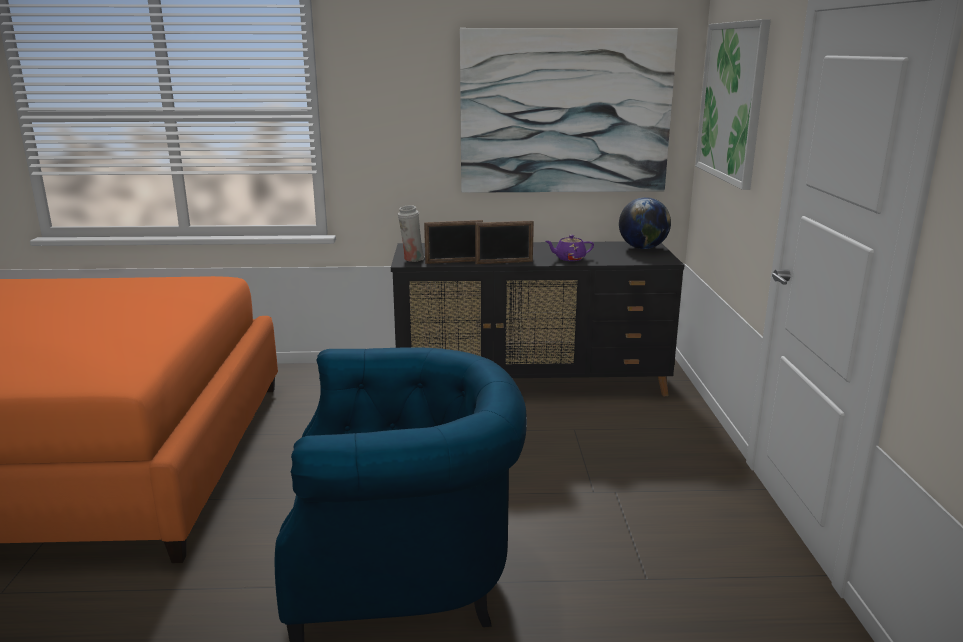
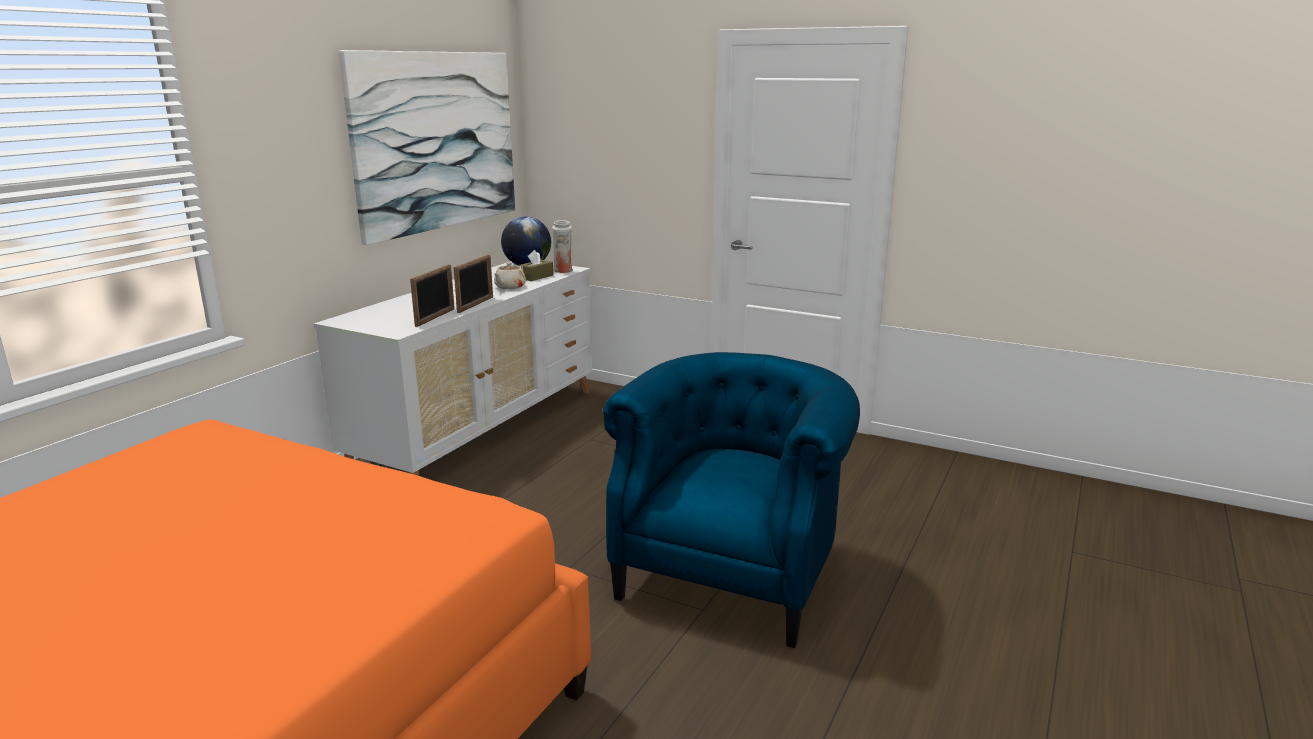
camera: 60 degrees left, 0 degrees up
(412, 259) = (390, 328): white vase -> white vase (563, 271)
(530, 380) = (479, 428): black dresser -> white dresser
(569, 258) = (509, 287): purple teapot -> beige teapot
(616, 258) = (536, 277): none -> brown tissue box
(732, 102) = (599, 118): picture -> none

